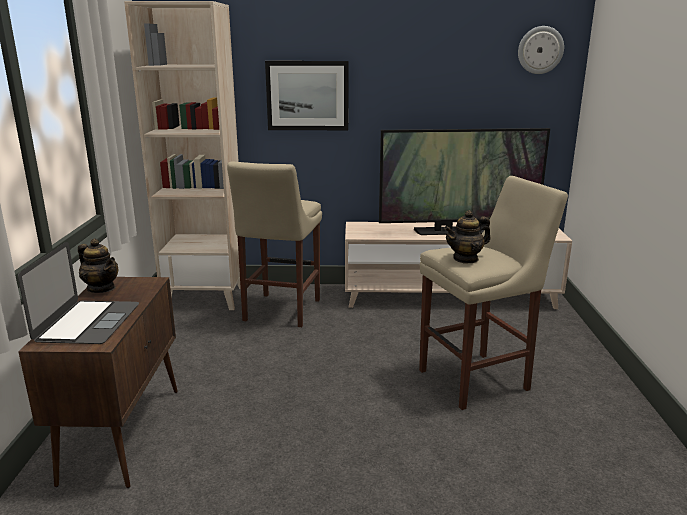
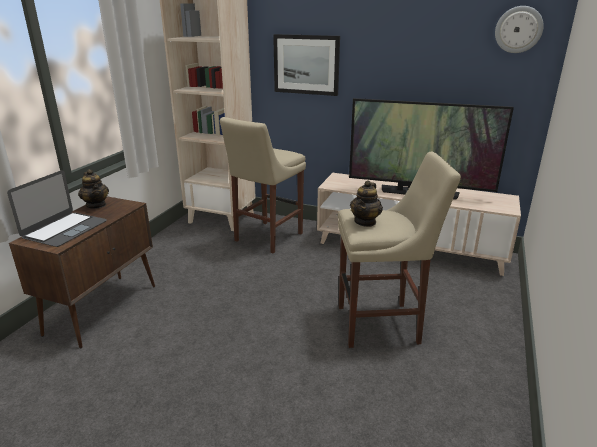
camera: 20 degrees right, 5 degrees up
(466, 259) = (365, 222): teapot -> teapot turned 60 degrees counterclockwise

